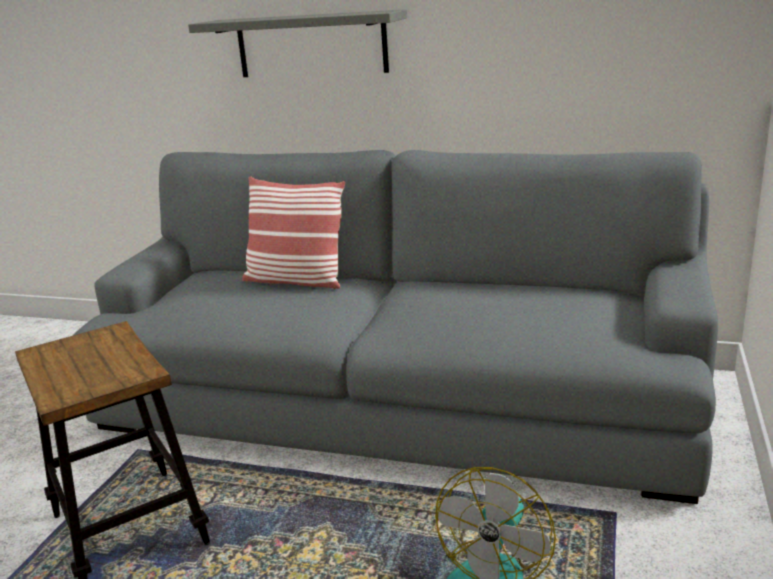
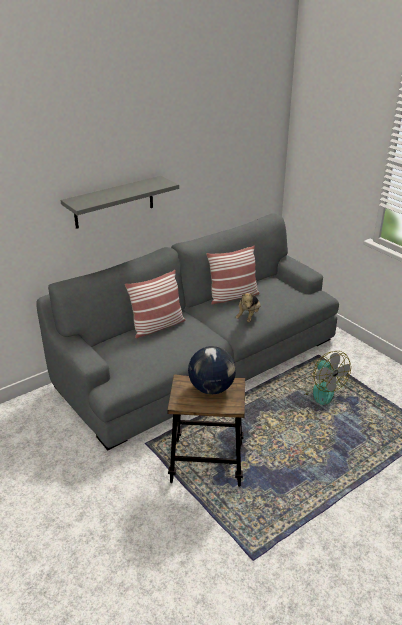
camera: 55 degrees left, 10 degrees up
(109, 362) = (212, 388): none -> globe
(436, 323) = (248, 316): none -> plush toy
(480, 290) = (233, 296): none -> pillow

